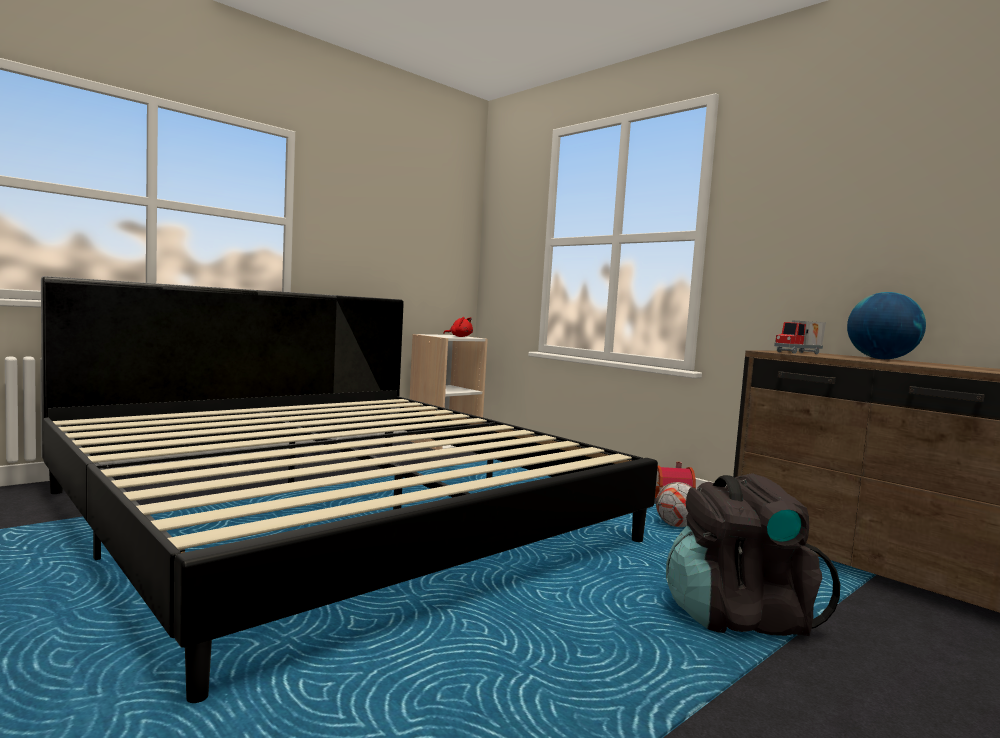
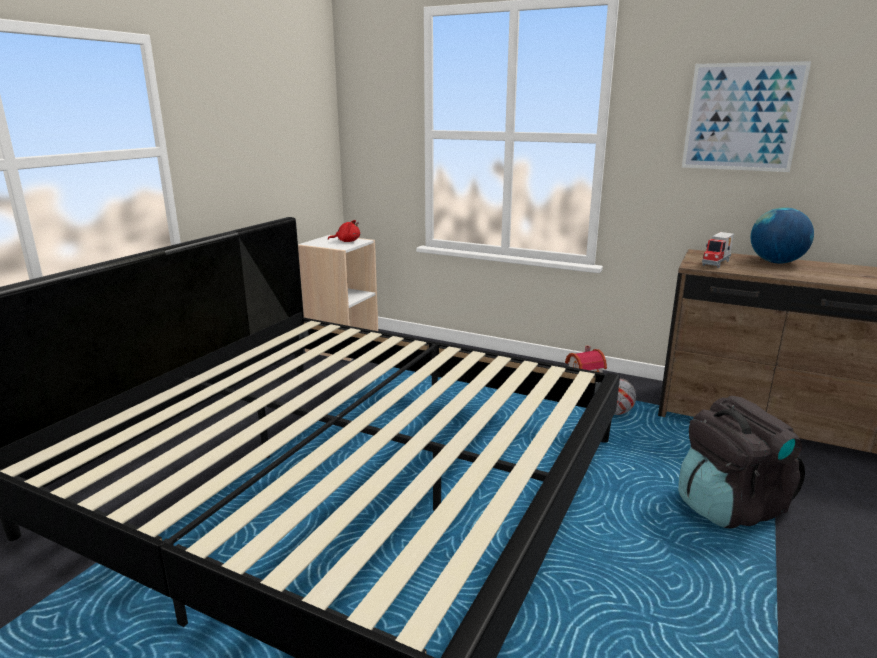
camera: 20 degrees left, 15 degrees up
(844, 201) = (742, 117): none -> picture

